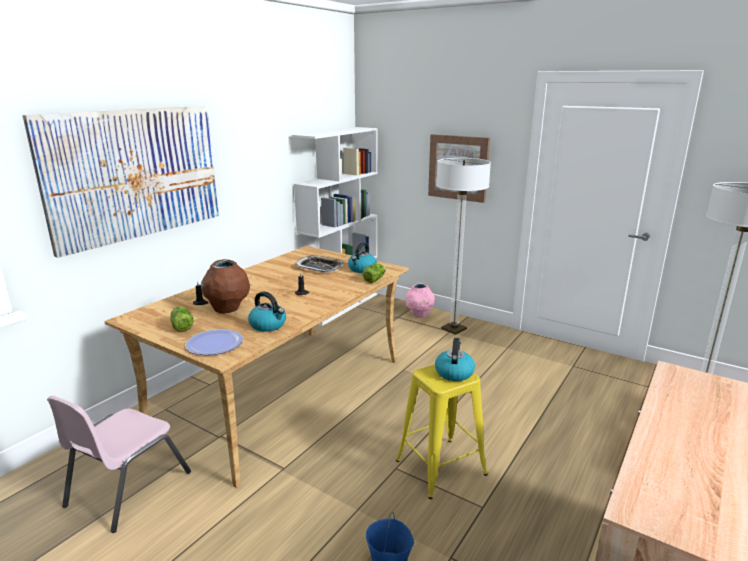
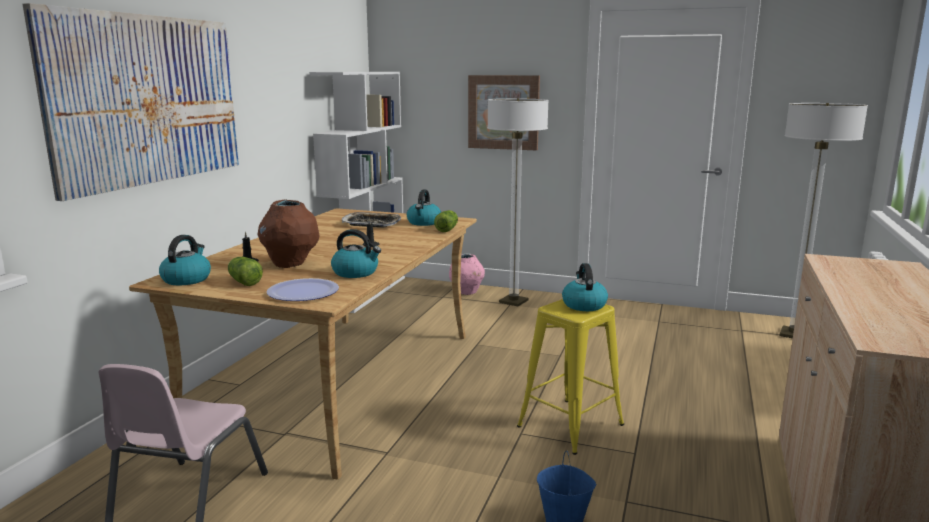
camera: 15 degrees left, 5 degrees down
(145, 318) = (186, 279): none -> kettle

